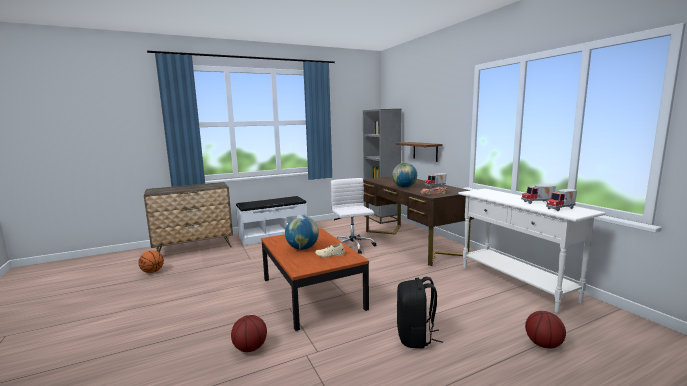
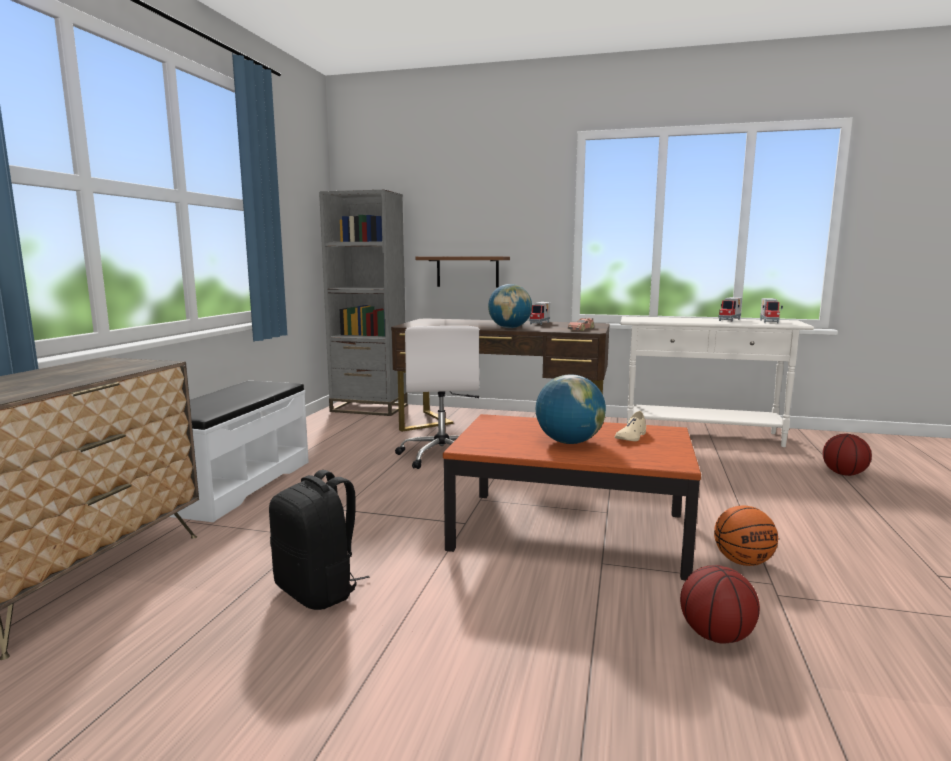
camera: 50 degrees left, 0 degrees up
(152, 272) = (91, 679): basketball -> basketball (742, 562)
(352, 247) = (442, 455): white office chair -> white office chair turned 120 degrees counterclockwise
(415, 337) = (783, 516): black backpack -> black backpack (319, 591)

